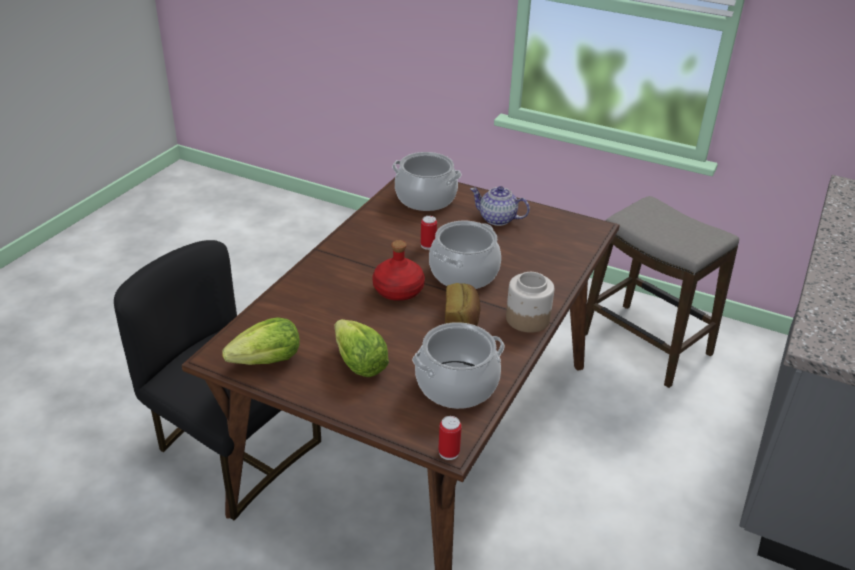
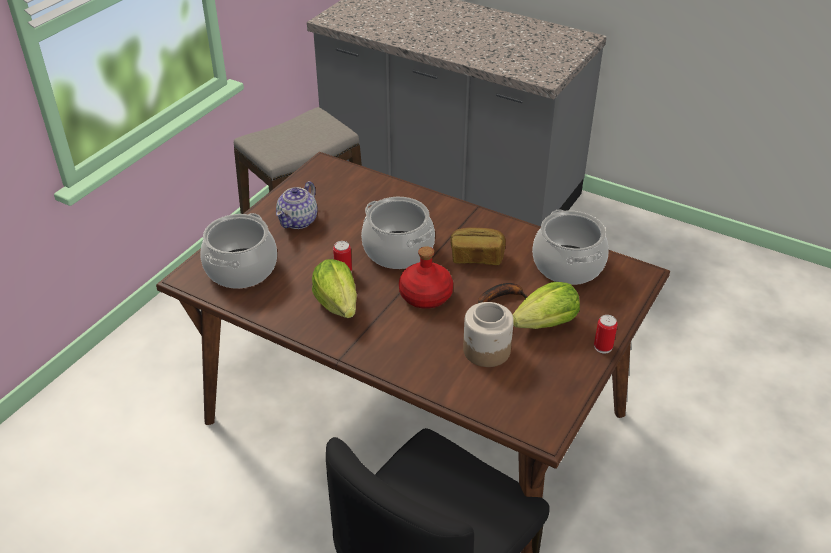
camera: 85 degrees left, 5 degrees up
(267, 361) = (548, 389): lettuce -> lettuce (337, 304)
(399, 336) = (502, 297): none -> banana
(449, 452) = (649, 274): can -> can (603, 347)
(527, 319) = (473, 219): jar -> jar (486, 351)

